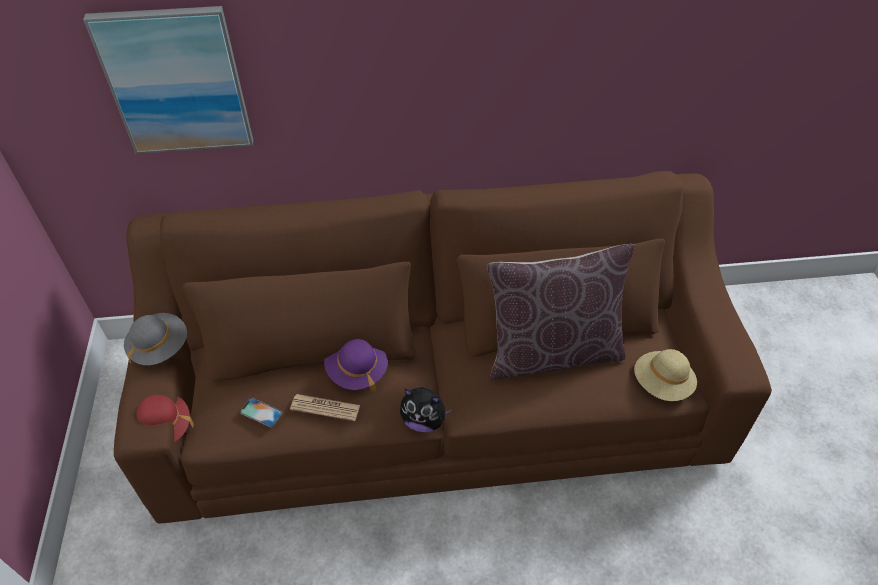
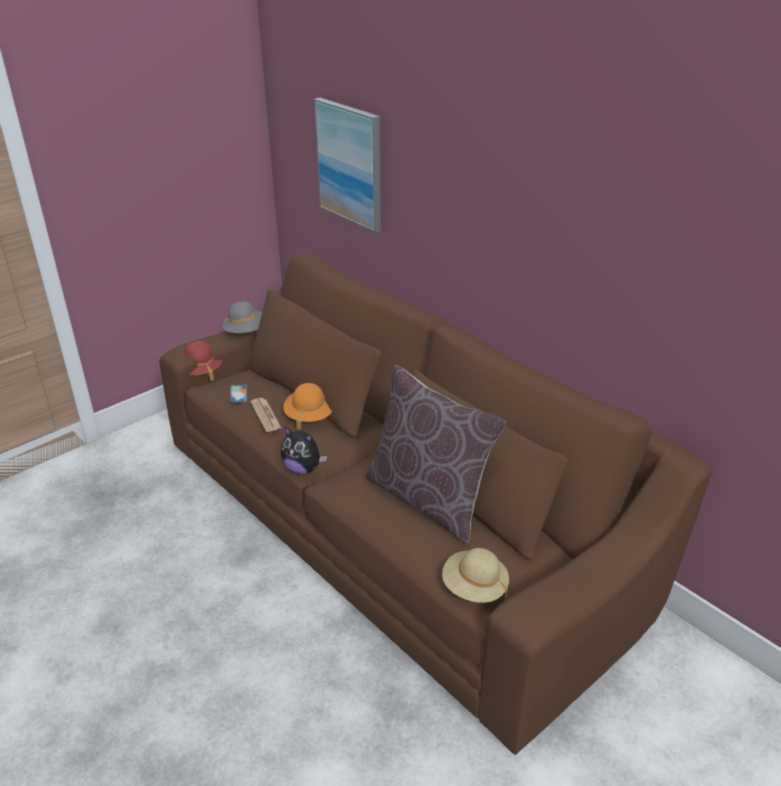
camera: 55 degrees right, 15 degrees down
(357, 371) = (310, 415): purple hat -> orange hat
(424, 421) = (303, 469): plush toy -> plush toy turned 45 degrees counterclockwise

